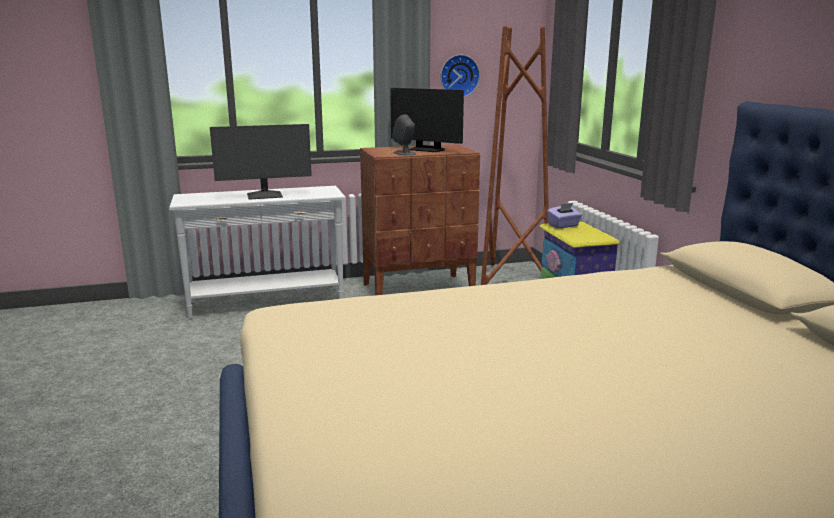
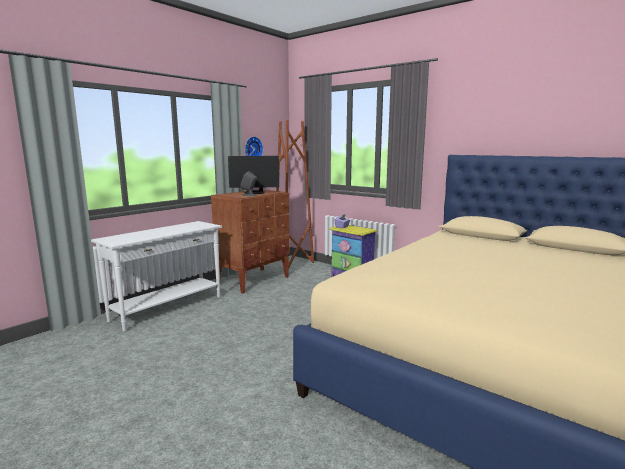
camera: 35 degrees left, 5 degrees down
(265, 196) = (167, 231): monitor -> none

